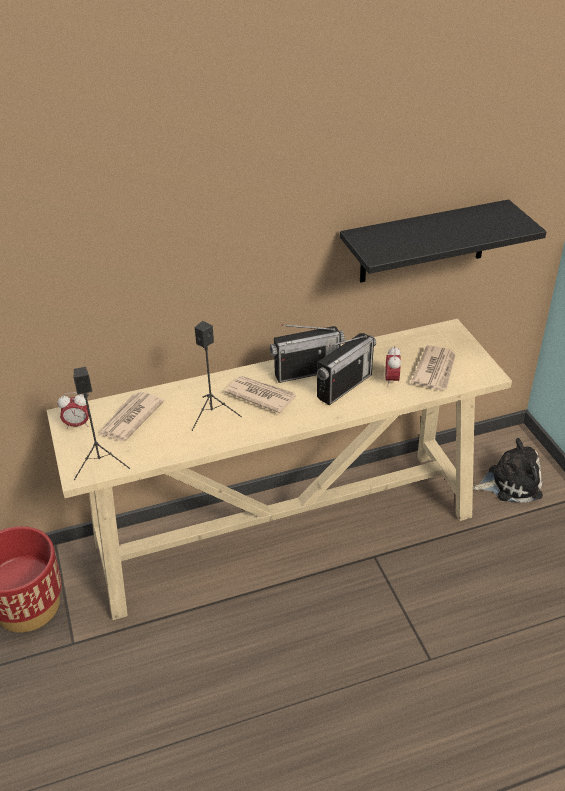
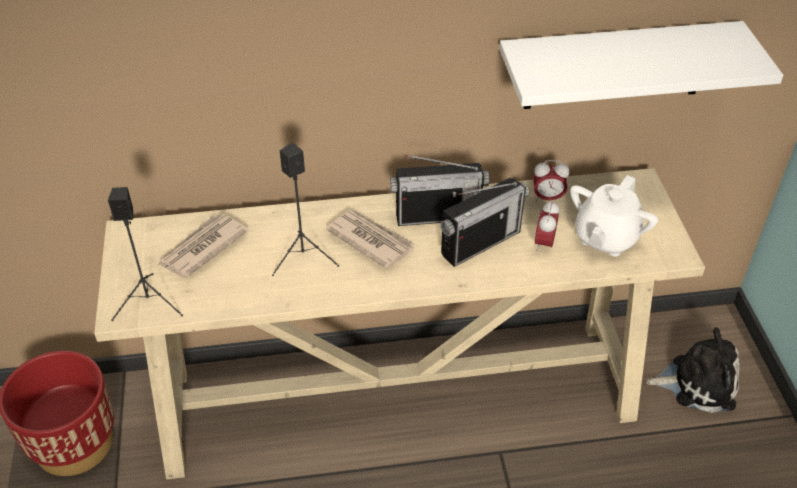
camera: 10 degrees right, 5 degrees up
(77, 424) = (137, 246): alarm clock -> alarm clock (547, 198)
(423, 242) = (616, 66): black shelf -> white shelf
(435, 370) = (605, 238): newspaper -> white teapot

